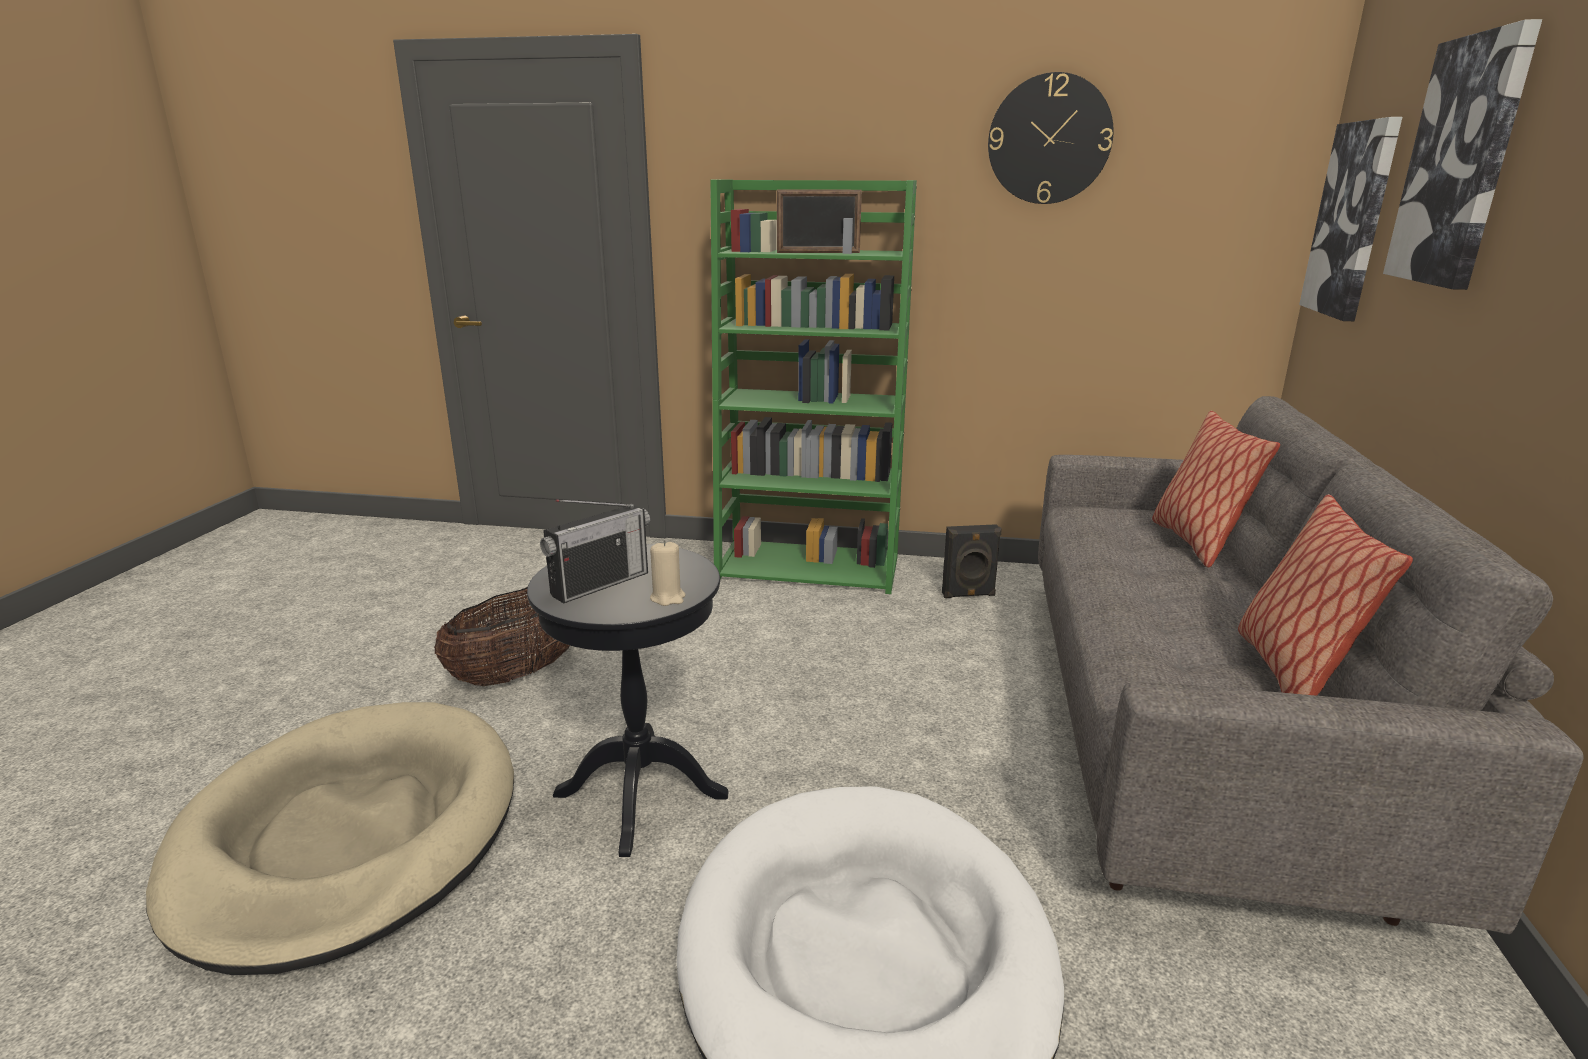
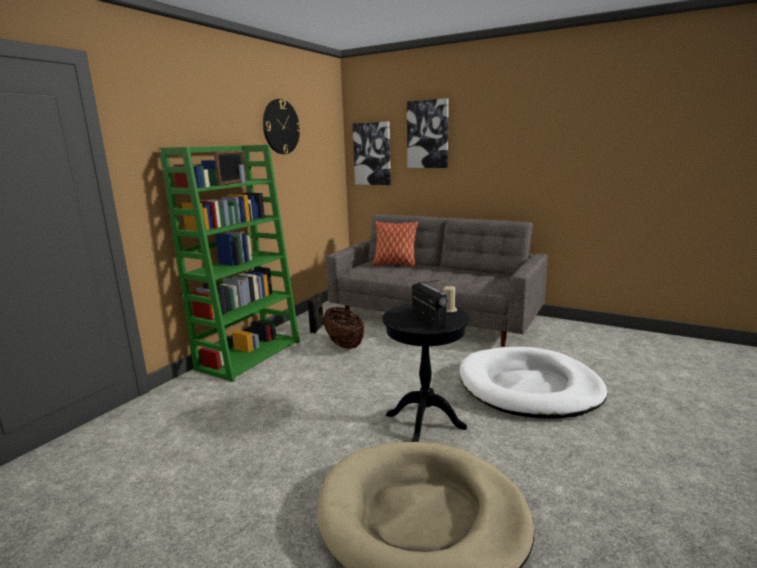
camera: 70 degrees left, 5 degrees down
(520, 672) = (282, 454): basket -> basket (344, 344)
(1291, 673) = (482, 274): pillow -> none

